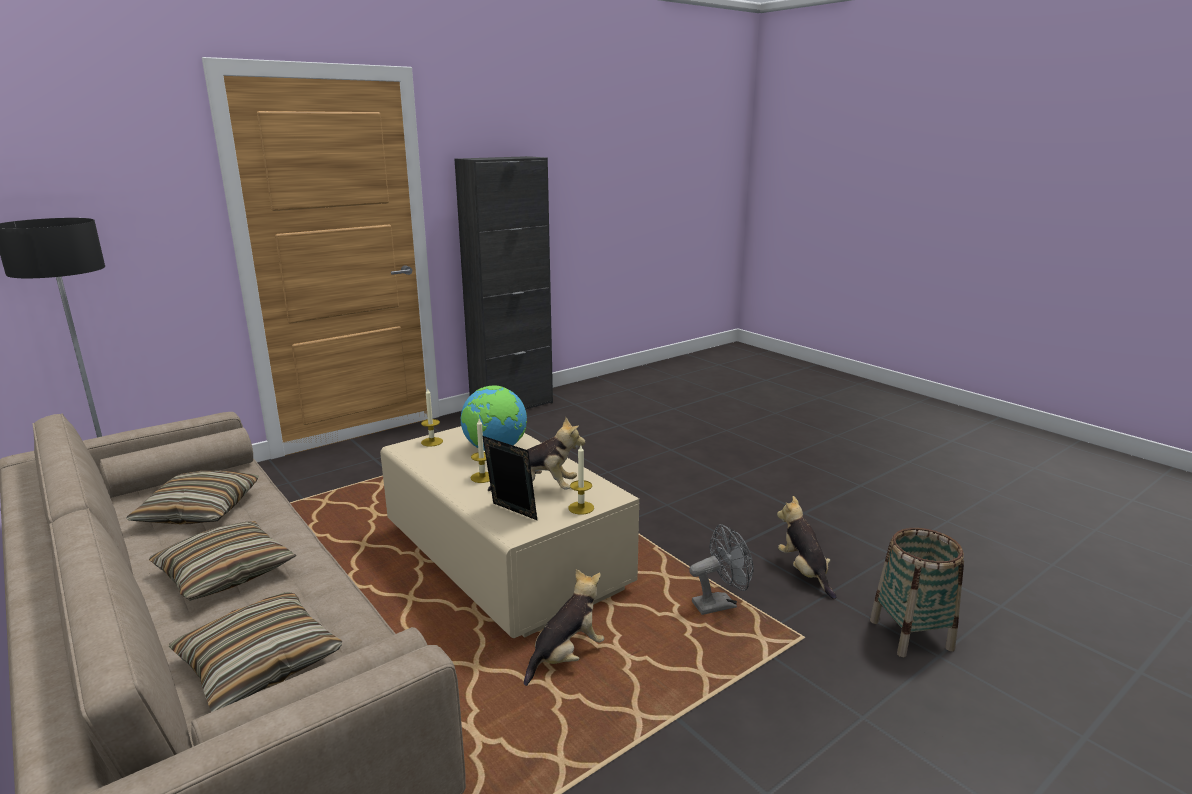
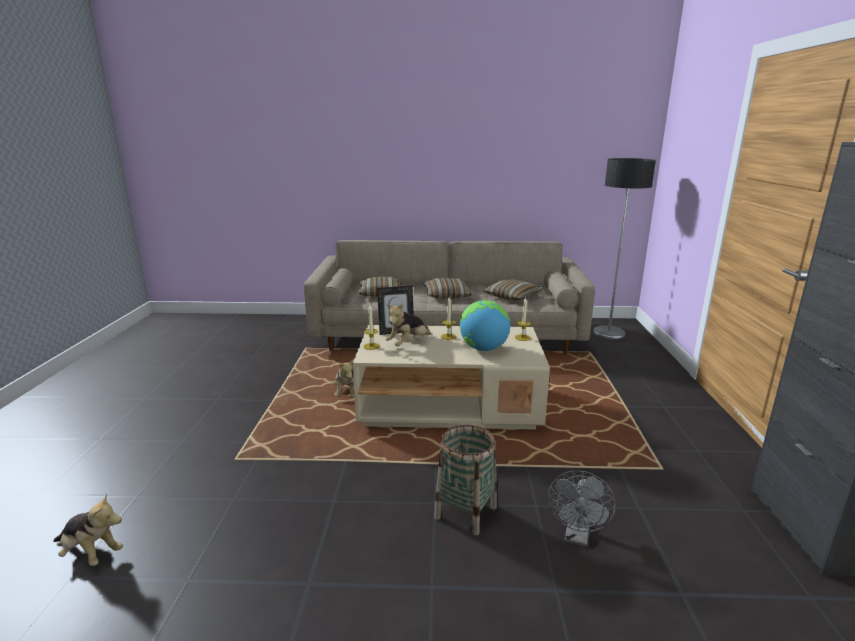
camera: 130 degrees right, 0 degrees up
(720, 604) = (302, 451): grey fan -> grey fan (577, 536)
(804, 572) = (262, 506): plush toy -> plush toy (91, 553)
(911, 634) = (158, 501): basket -> basket (465, 512)

